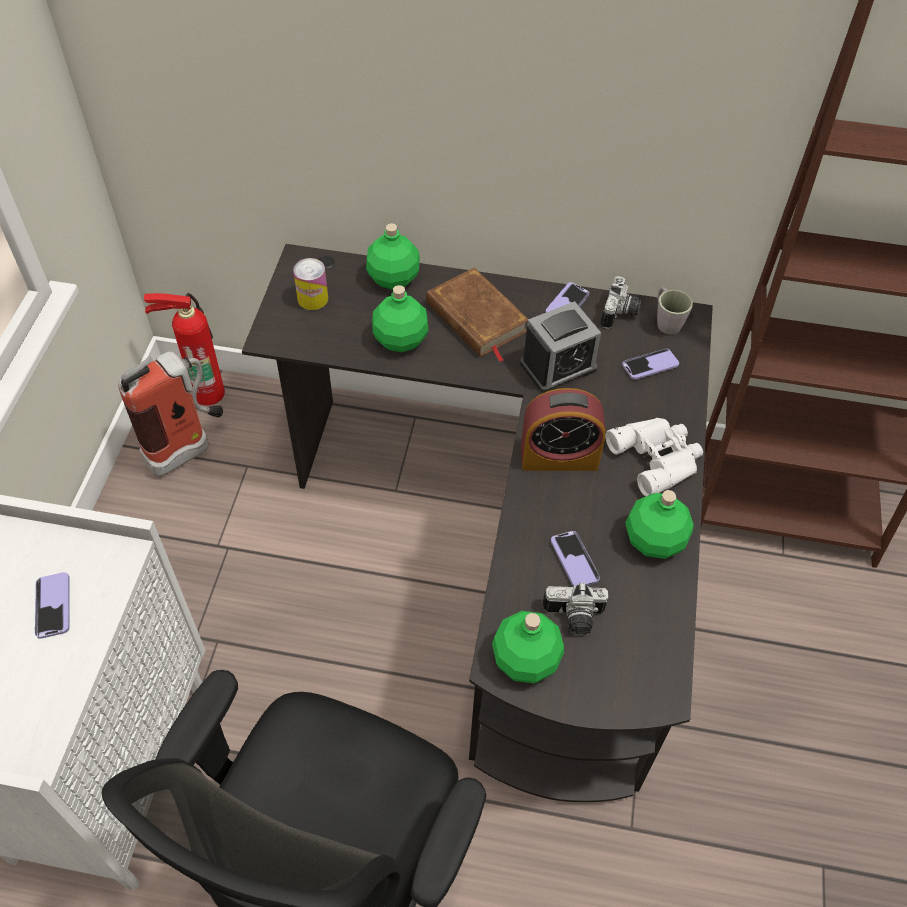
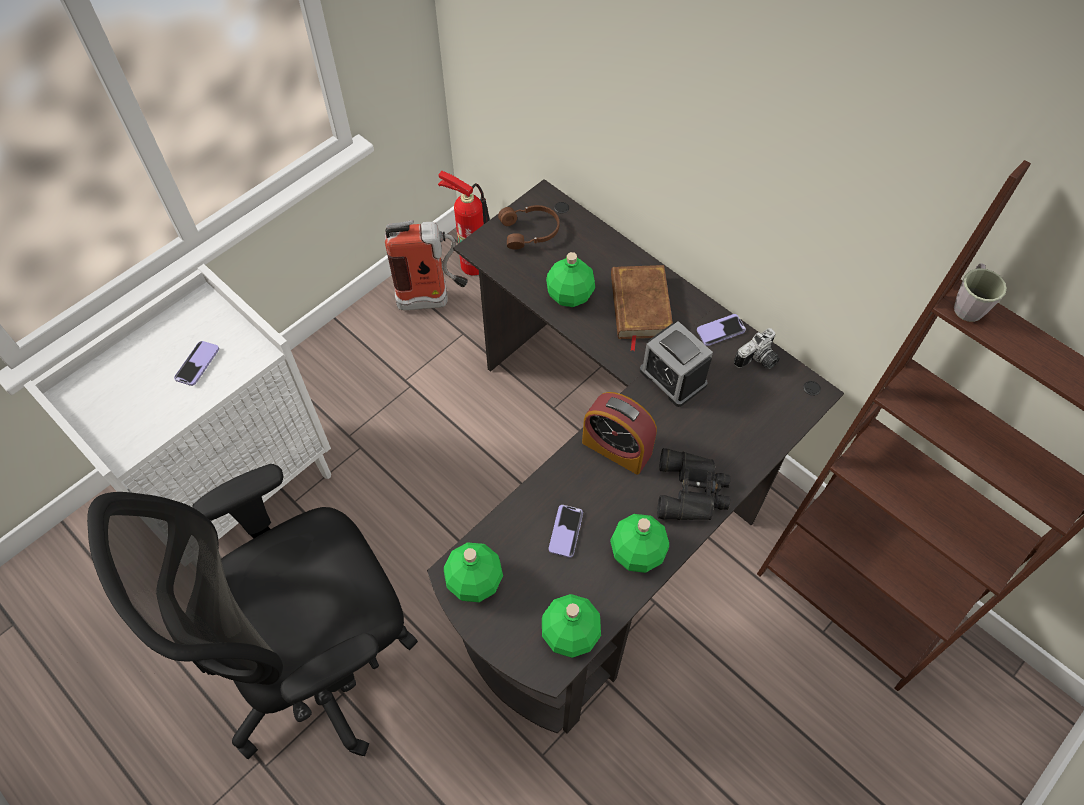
camera: 35 degrees right, 5 degrees up
(312, 299) = (530, 232): can -> brown headphones
(393, 277) = (601, 243): green bottle -> green bottle (570, 632)
(558, 366) = (673, 377): alarm clock -> alarm clock turned 45 degrees clockwise
(574, 618) = (531, 573): camera -> none
(650, 365) = (748, 415): phone -> none
(658, 457) = (693, 491): white binoculars -> black binoculars
(666, 321) = (791, 386): grey mug -> grey mug (968, 304)

